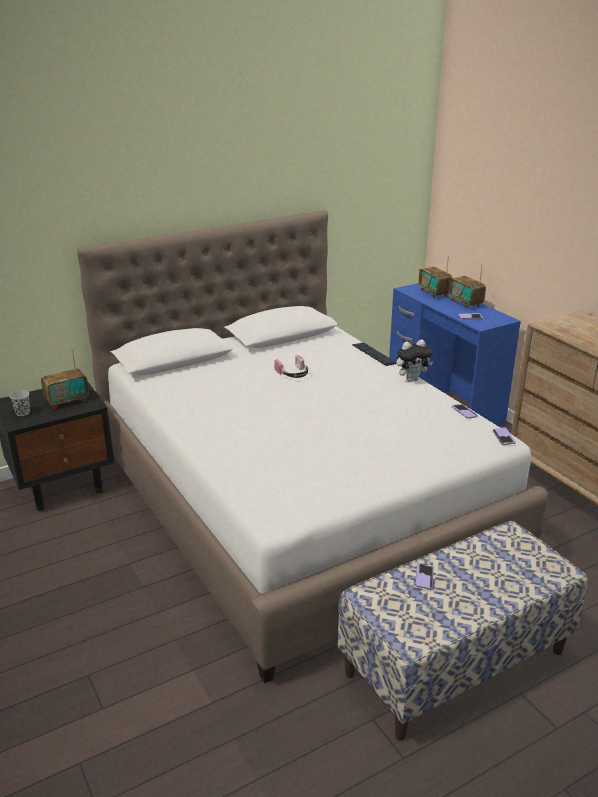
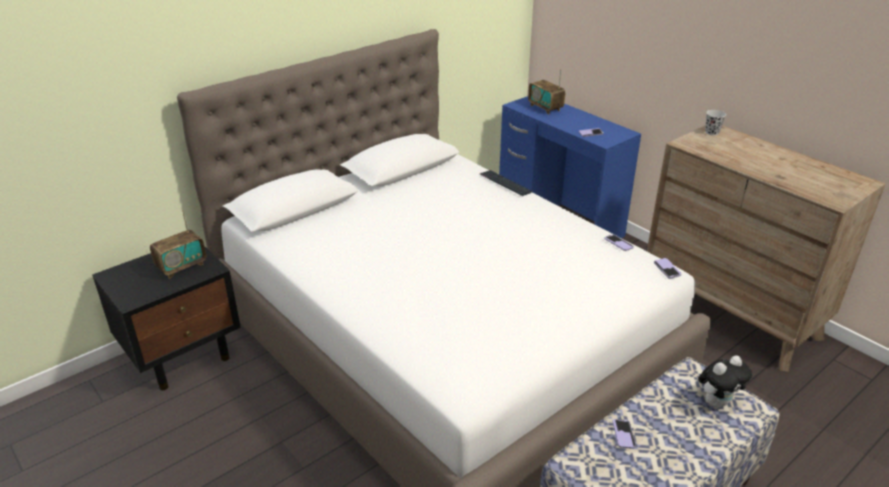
camera: 10 degrees left, 5 degrees up
(22, 413) = (134, 287): black cup -> black cup (712, 132)
(293, 374) = (429, 214): headphones -> none
(412, 379) = (553, 209): plush toy -> plush toy (717, 402)
(465, 303) = (580, 117): radio -> none

